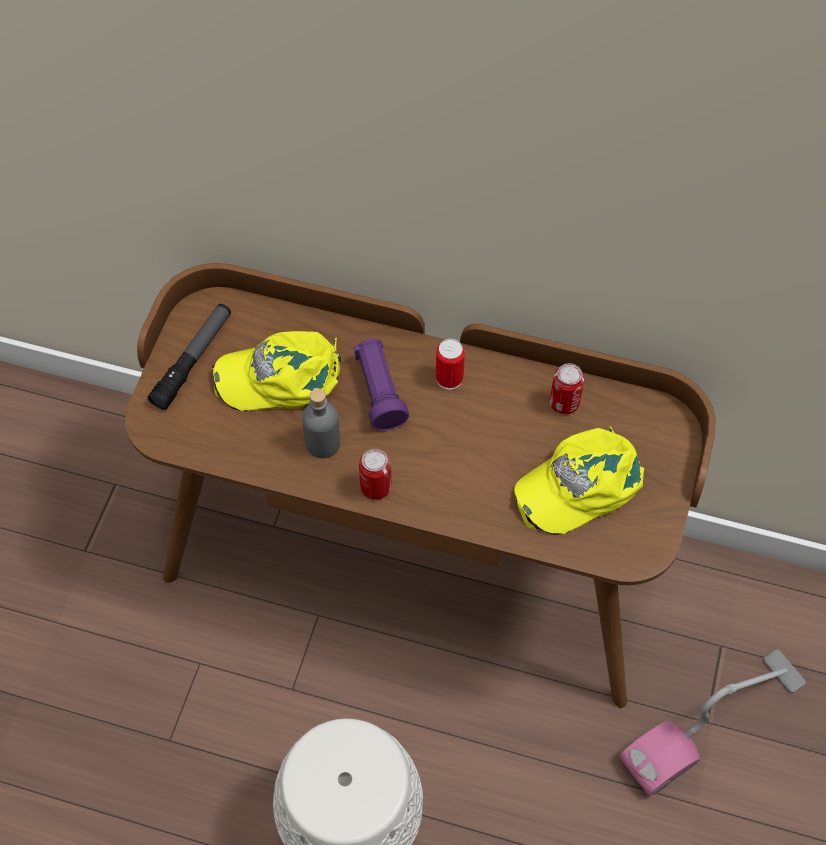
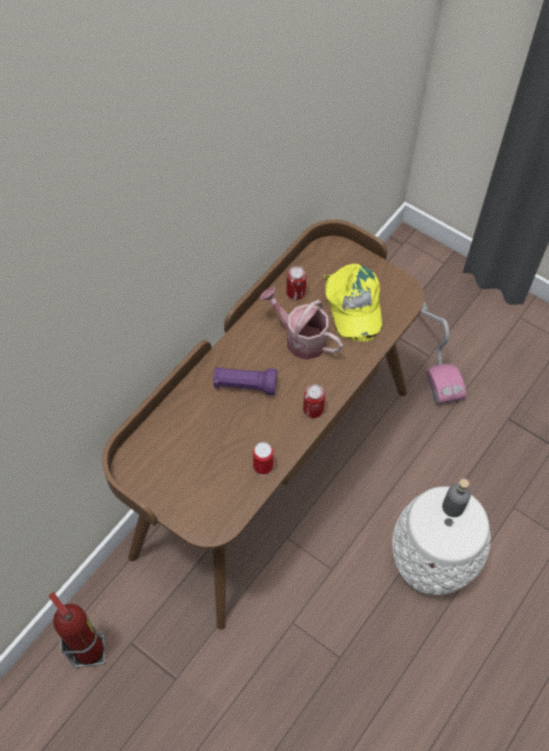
camera: 70 degrees left, 0 degrees up
(93, 444) = (89, 650): none -> fire extinguisher
(193, 360) = (169, 488): flashlight -> none
(281, 376) = (206, 438): yellow cap -> none
(323, 443) = (269, 429): grey bottle -> grey bottle (453, 507)
(449, 378) = (252, 345): can -> can (263, 467)
(488, 434) = (300, 338): none -> watering can

